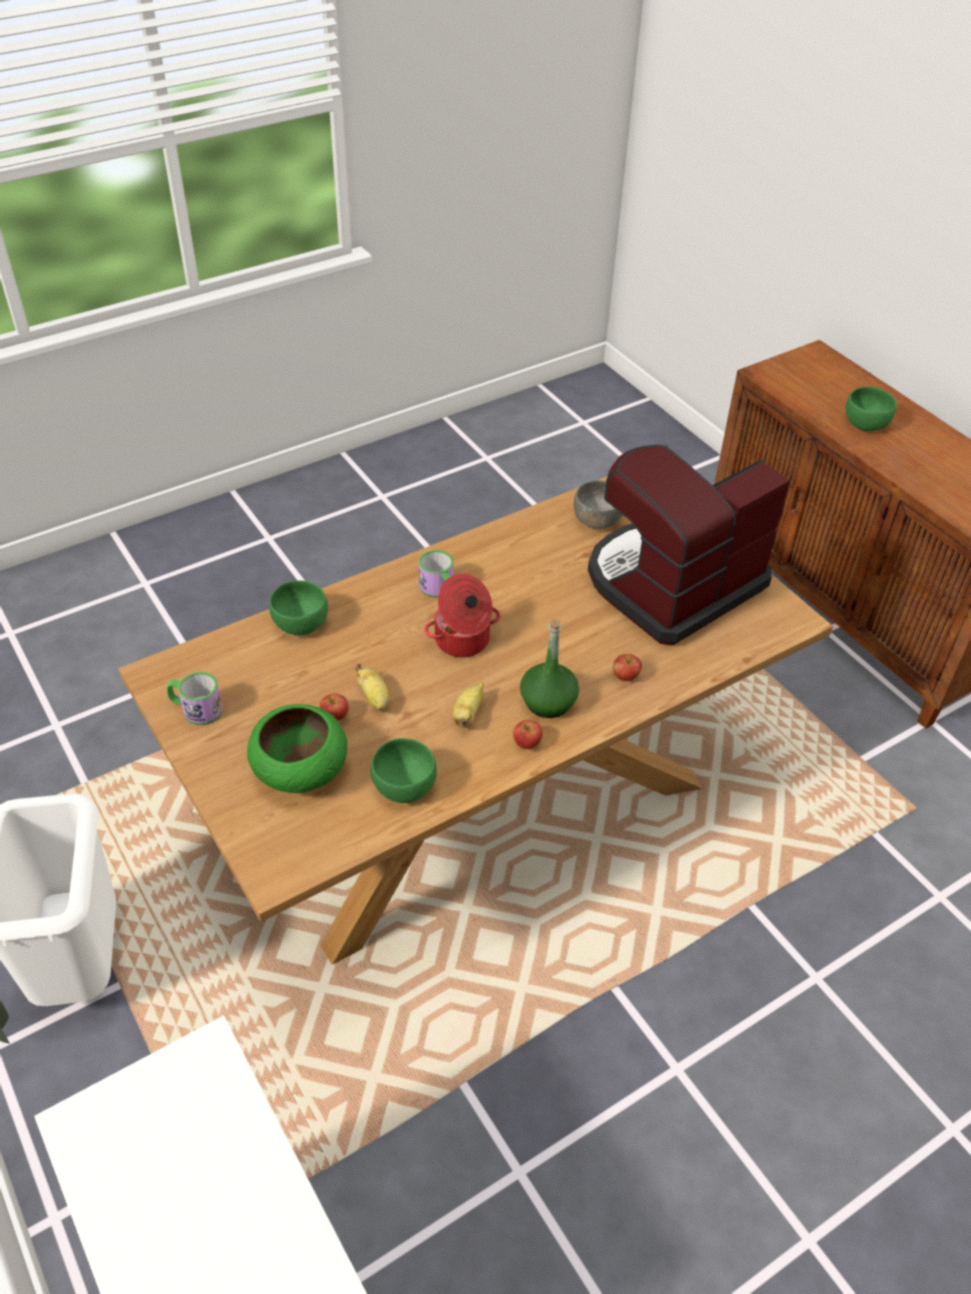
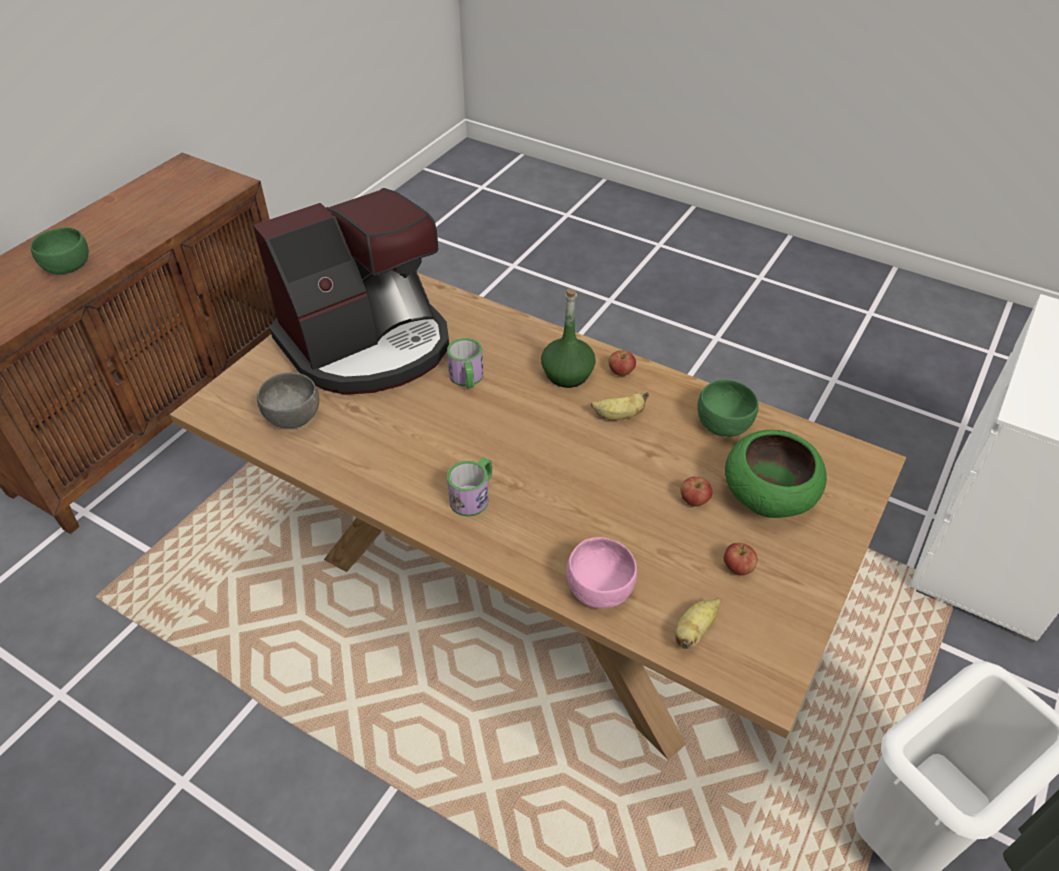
camera: 115 degrees left, 0 degrees up
(196, 709) = (776, 615): mug -> mug (467, 379)
(301, 624) = (599, 588): green bowl -> pink bowl
(374, 698) = (650, 482): banana -> banana (694, 631)
(462, 641) = (534, 451): cooking pot -> none
(625, 676) = (505, 341): apple -> apple (737, 568)
(671, 584) = (368, 345): coffee machine -> coffee machine turned 60 degrees counterclockwise

